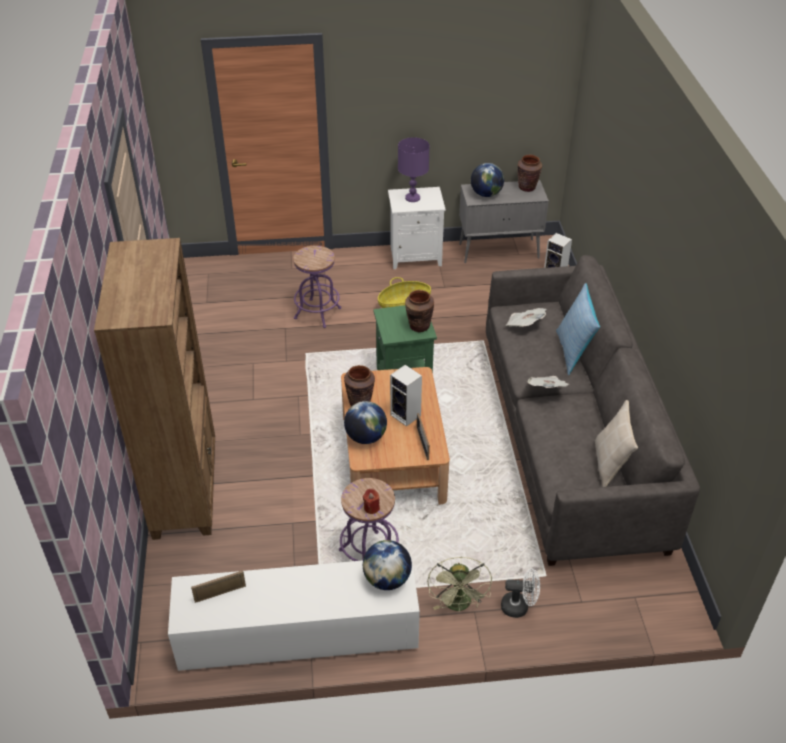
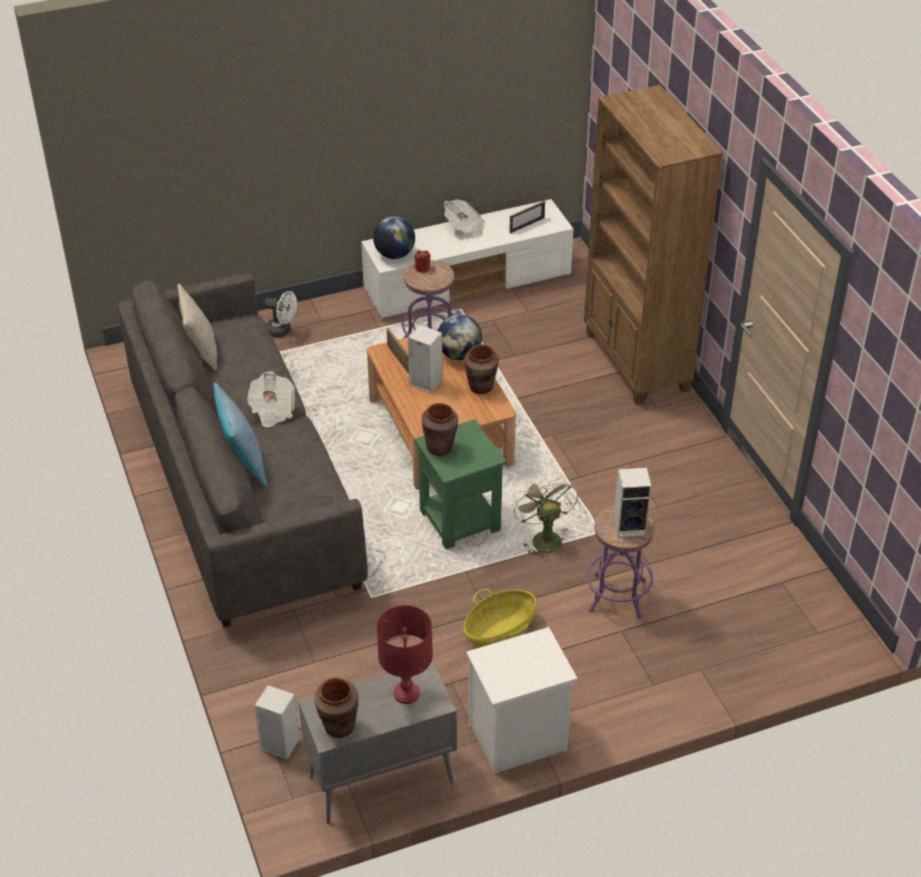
camera: 165 degrees right, 0 degrees up
(310, 256) = (631, 526): none -> speaker
(413, 198) = (528, 666): purple table lamp -> none
(459, 605) = (336, 323): green fan -> green fan (543, 537)
(486, 194) = (407, 694): globe -> red table lamp
(519, 606) = (282, 331): white fan -> white fan turned 150 degrees counterclockwise
(524, 325) = (309, 493): newspaper -> newspaper (465, 228)

